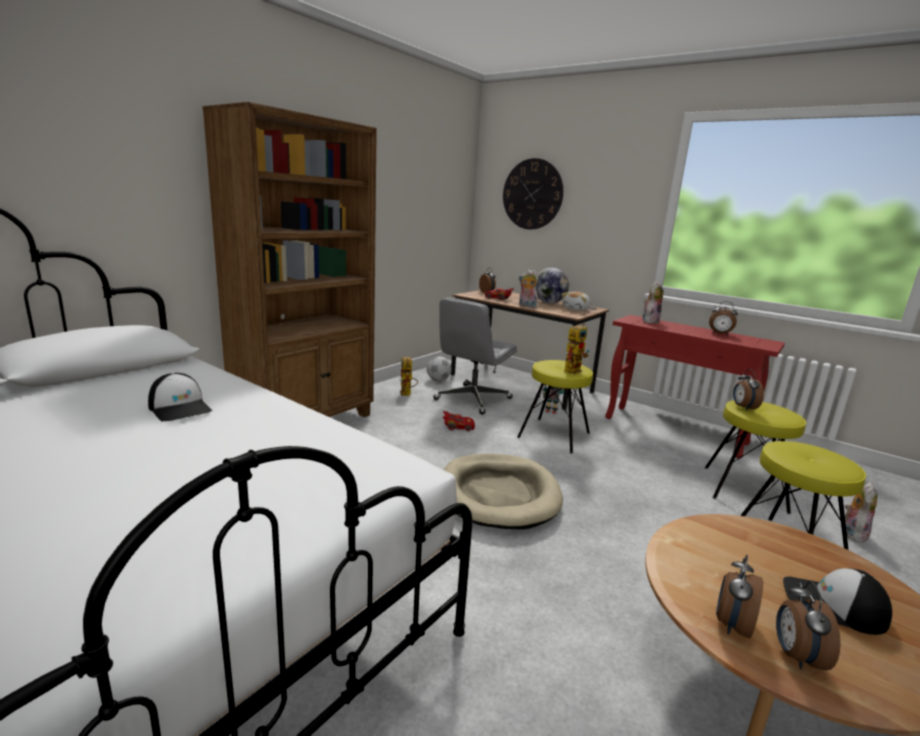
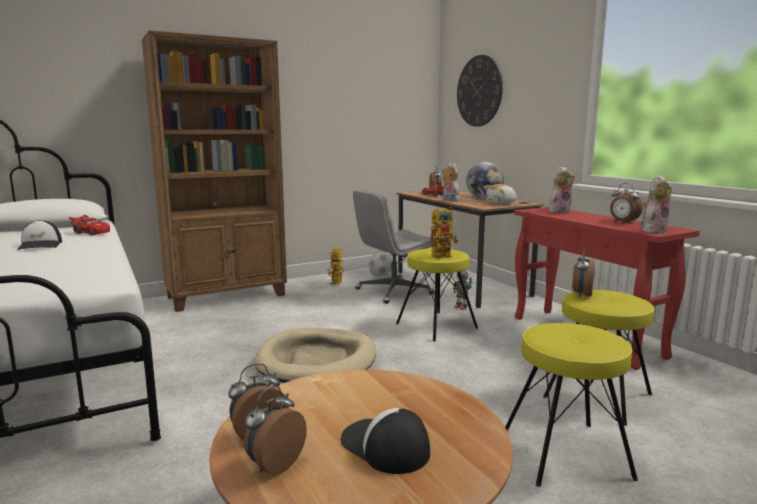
camera: 25 degrees right, 5 degrees down
(458, 427) = (349, 311): red toy car -> red toy car (91, 233)
(852, 533) = (689, 457): plush toy -> plush toy (653, 231)

